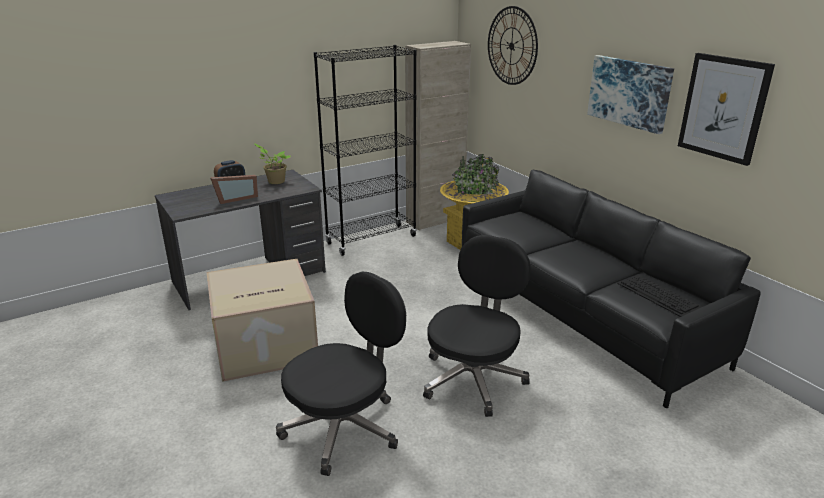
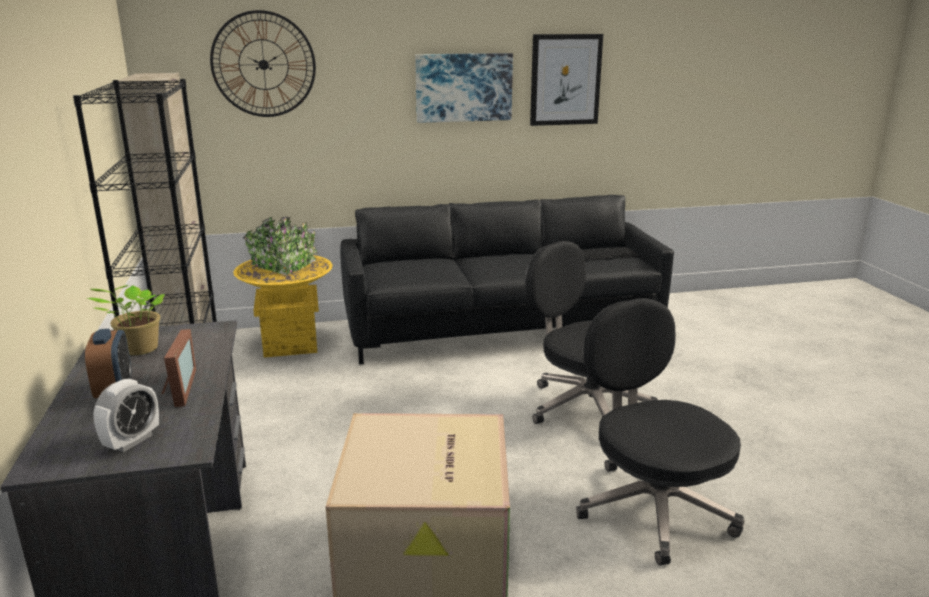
camera: 70 degrees left, 5 degrees down
(188, 203) = (132, 441): none -> alarm clock

